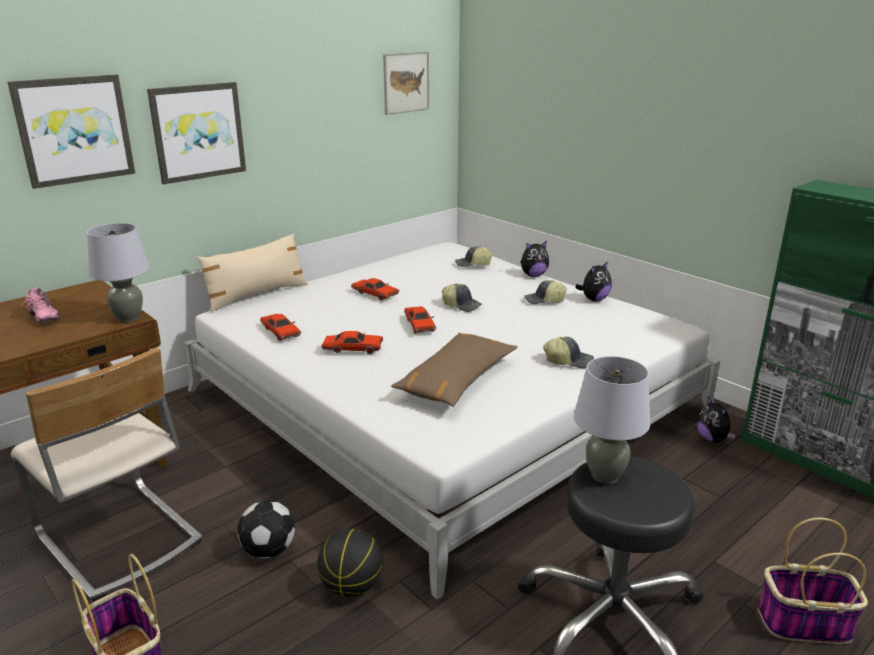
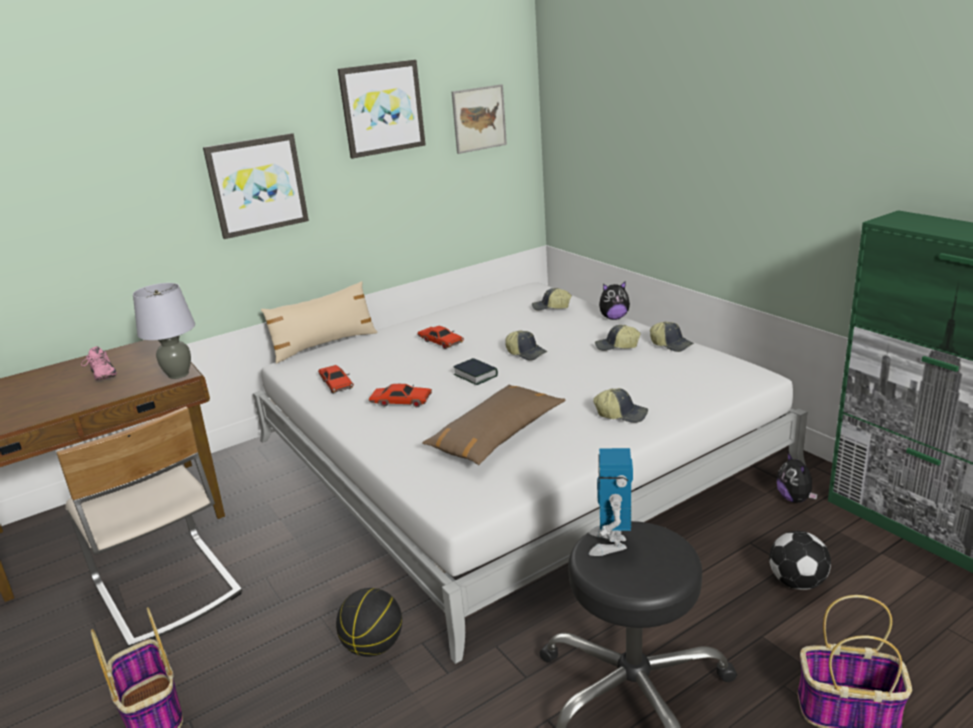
camera: 10 degrees right, 0 degrees up
(74, 130) = (133, 192): picture -> picture (382, 108)
(269, 550) = (303, 606): football -> football (798, 582)
(419, 325) = (475, 375): red toy car -> book
(594, 299) = (671, 344): plush toy -> cap
(605, 475) = (610, 543): grey table lamp -> toy robot

